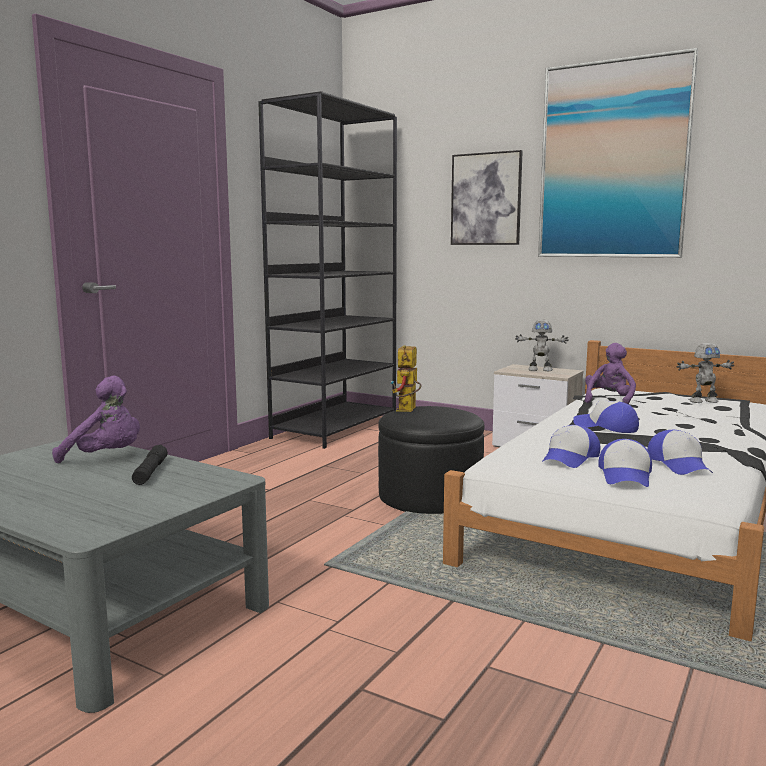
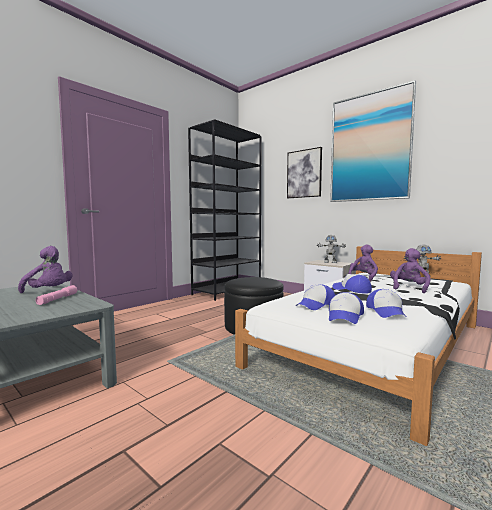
camera: 10 degrees right, 5 degrees down
(150, 472) = (57, 299): black flashlight -> pink flashlight
(407, 410) = (242, 278): toy robot -> none
(691, 420) = (408, 288): none -> purple plush toy

